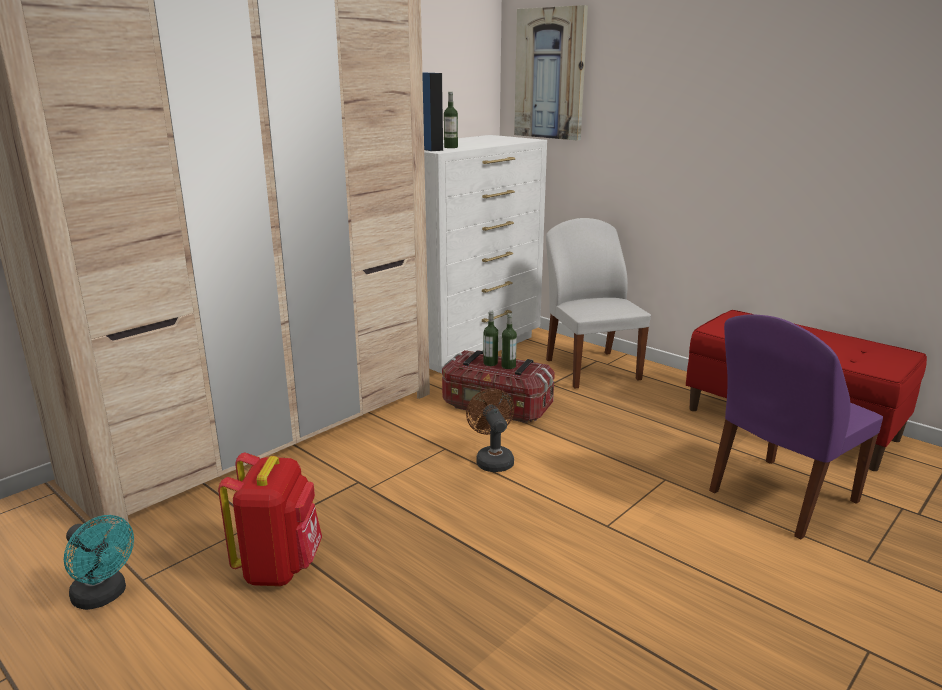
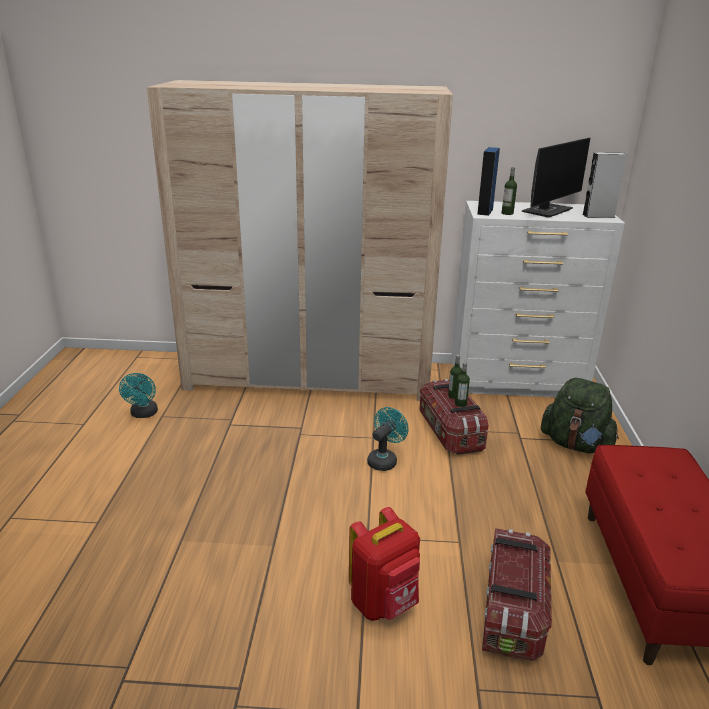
camera: 50 degrees right, 5 degrees up
(279, 567) = (206, 445): red backpack -> red backpack (384, 603)
(471, 142) = (547, 210): none -> monitor
(492, 459) = (384, 460): brown fan -> turquoise fan
(516, 139) = (598, 216): none -> grey speaker
(550, 74) = (654, 159): picture -> none
(591, 369) = (576, 444): white chair -> green backpack
(780, 498) = (512, 611): purple chair -> storage box

